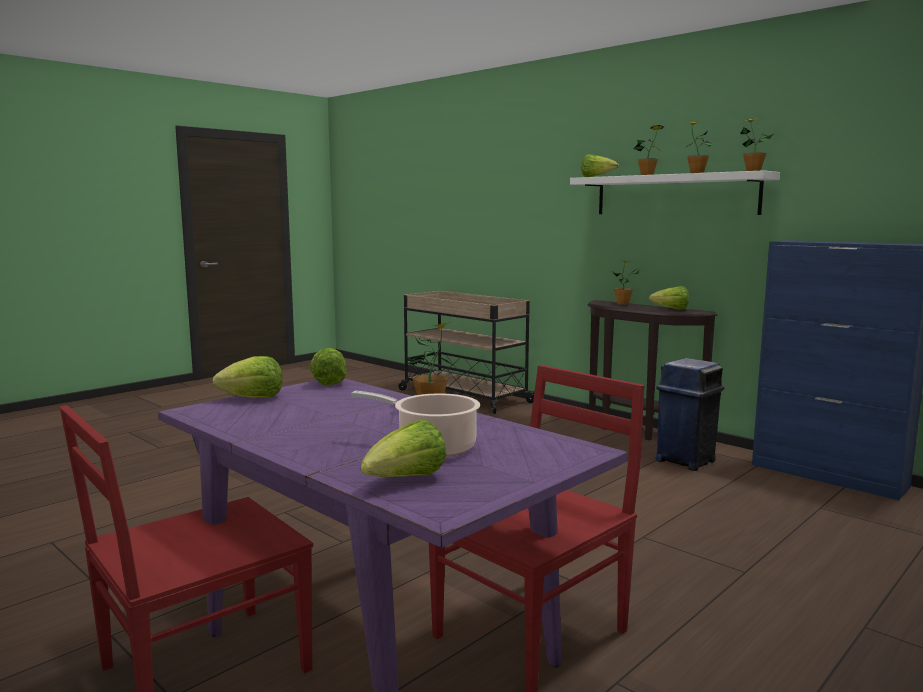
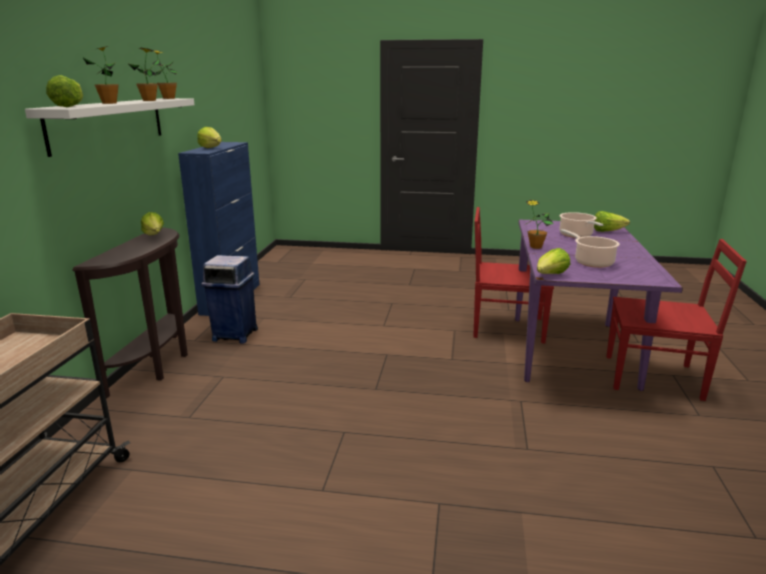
camera: 125 degrees left, 10 degrees up
(253, 398) = (616, 278): lettuce -> lettuce (211, 148)
(314, 407) = (591, 262): none -> cooking pot
(622, 304) = (114, 252): potted plant -> none

